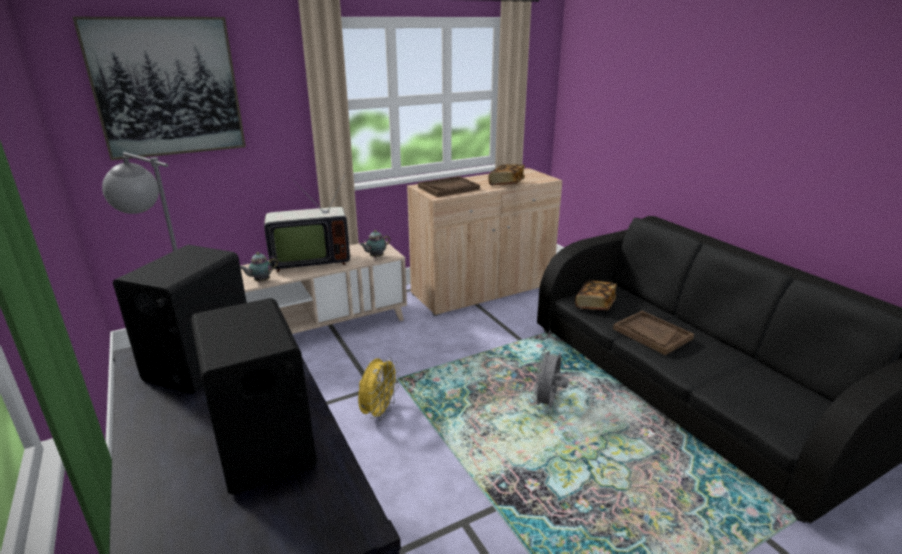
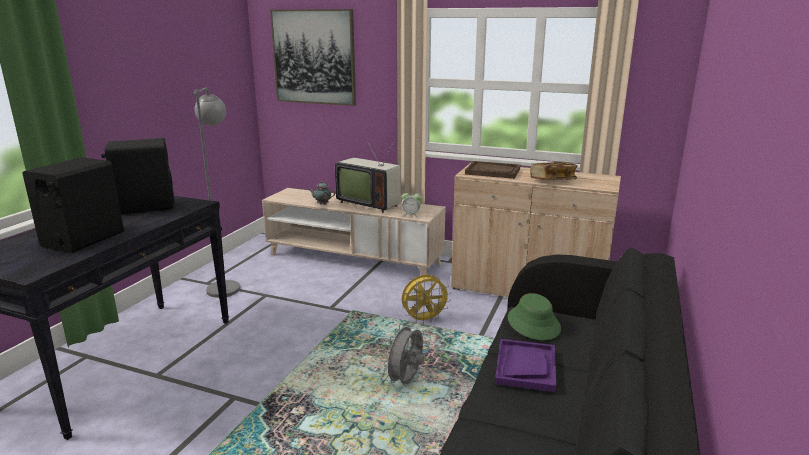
camera: 50 degrees right, 5 degrees down
(375, 257) = (411, 215): teapot -> alarm clock
(379, 412) = (308, 321): yellow fan -> yellow fan (424, 320)
(547, 404) = (406, 381): grey fan -> grey fan turned 45 degrees counterclockwise
(595, 304) = (534, 323): book -> green hat
(652, 334) = (525, 366): brown tray -> purple tray

